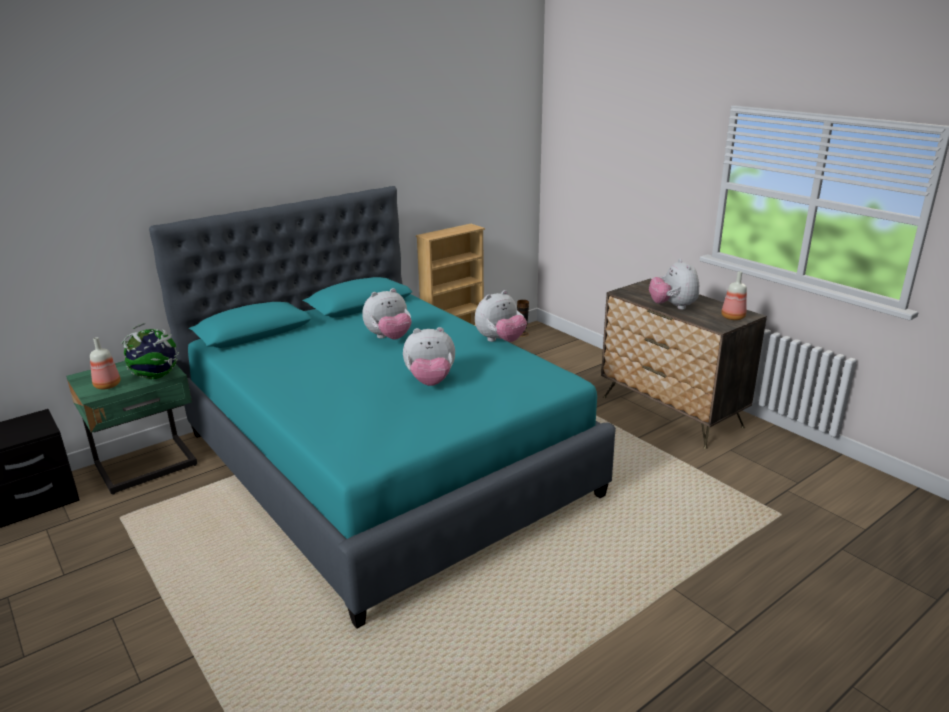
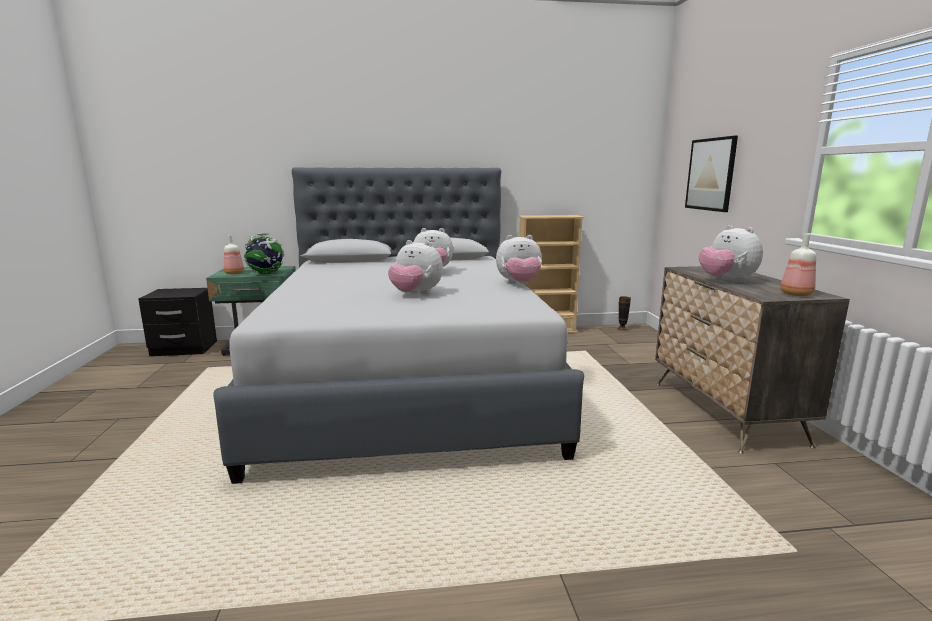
camera: 30 degrees right, 10 degrees down
(385, 462) = (406, 382): turquoise bed -> grey bed
(609, 180) = (710, 174): none -> picture
(672, 307) = (726, 280): plush toy -> plush toy turned 45 degrees counterclockwise

